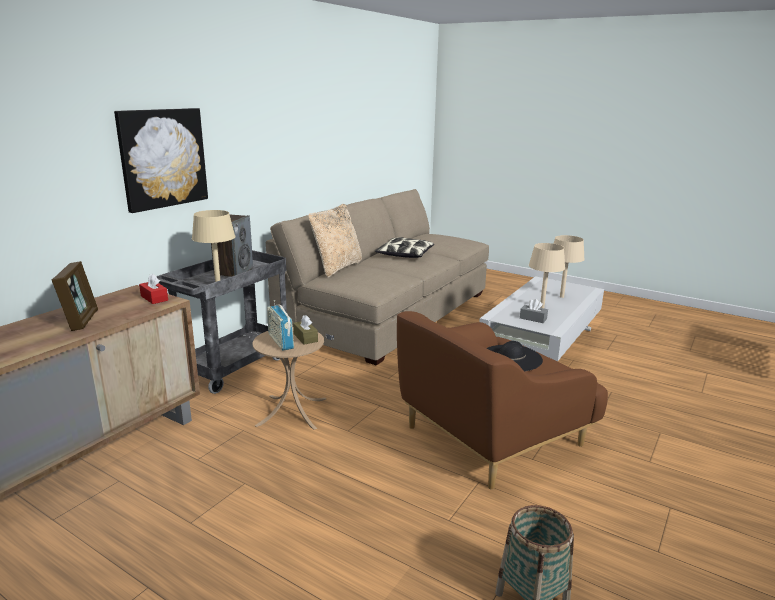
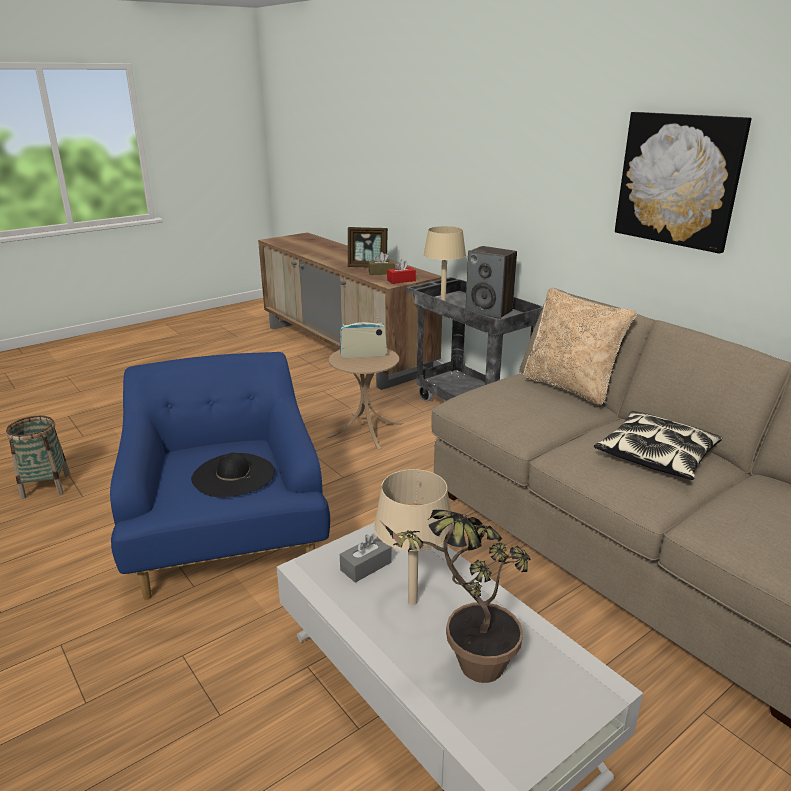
camera: 110 degrees right, 5 degrees up
(163, 158) = (485, 171): picture -> picture (678, 180)
(305, 338) = (364, 364): brown tissue box -> brown tissue box (381, 272)
(492, 435) = (227, 534): brown armchair -> blue armchair
(561, 297) = (464, 666): beige table lamp -> potted plant

